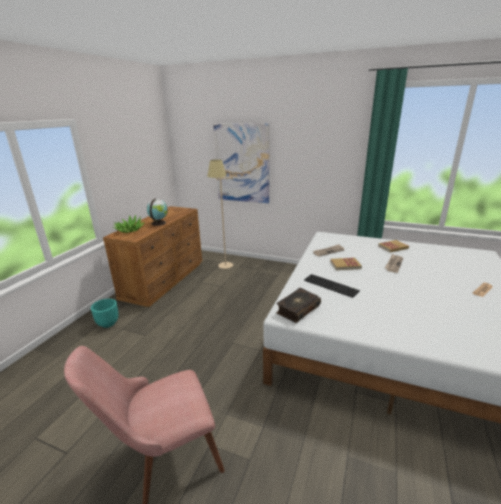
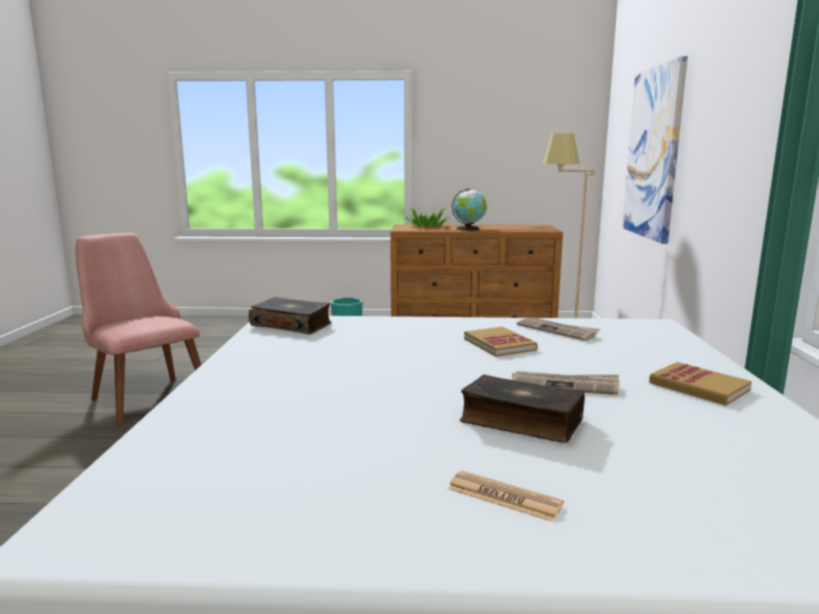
camera: 70 degrees right, 10 degrees down
(330, 285) = (392, 338): keyboard -> none
(428, 277) = (520, 421): none -> book

